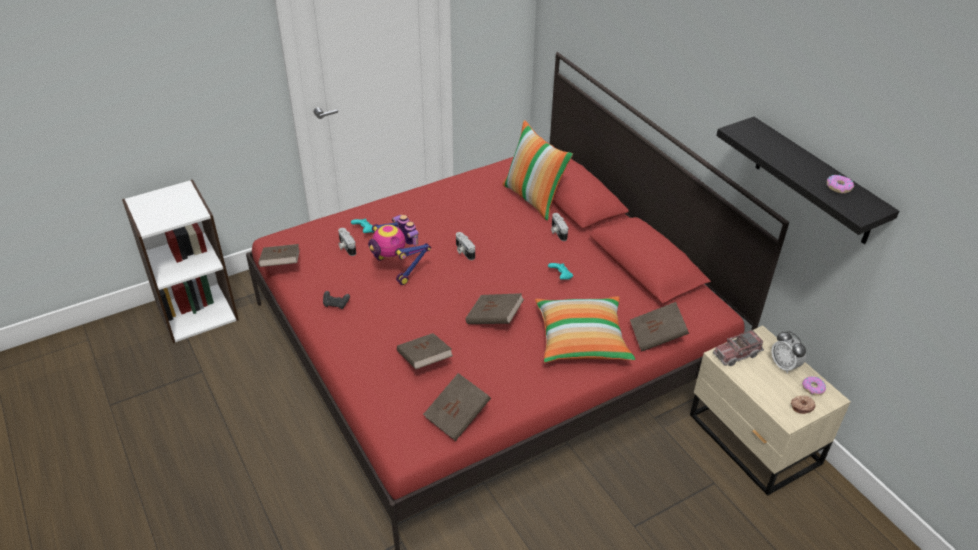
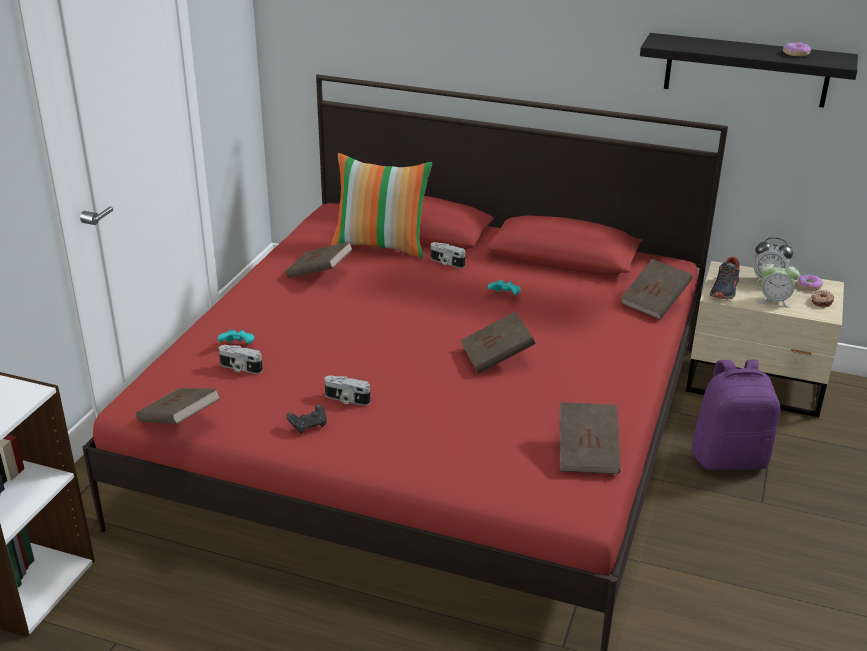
camera: 40 degrees left, 10 degrees down
(397, 267) = (331, 360): toy robot -> none
(424, 360) = (483, 425): brown book -> brown book (319, 273)
(463, 251) = (379, 316): camera -> camera (346, 400)
(582, 340) = (599, 335): pillow -> none
(654, 481) = (729, 458): none -> purple backpack
(737, 354) = (725, 289): toy truck -> shoe
(762, 384) = (774, 301): none -> alarm clock

